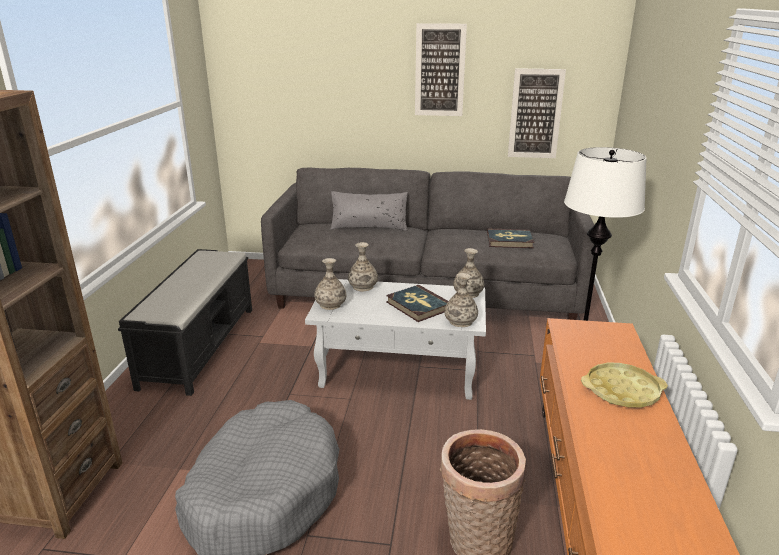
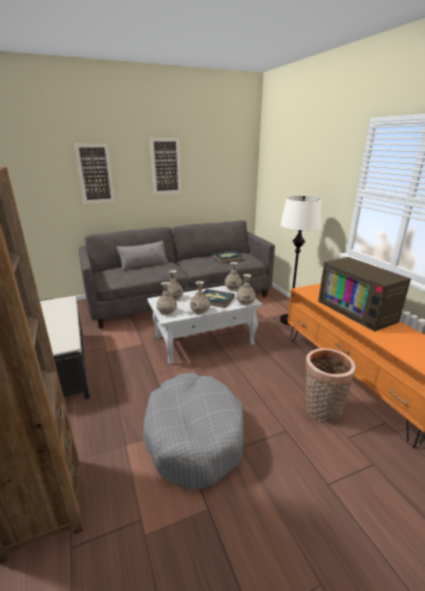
camera: 30 degrees left, 0 degrees up
(377, 315) = (200, 310): none -> vase
(535, 114) = (219, 188): picture -> picture (95, 174)
(622, 391) = (358, 311): yellow tray -> television

